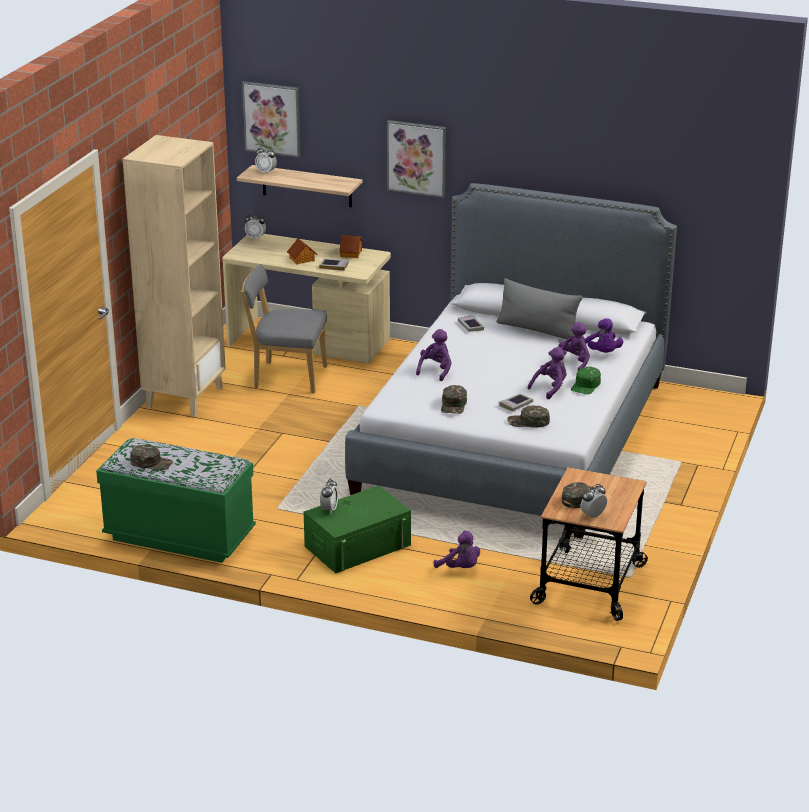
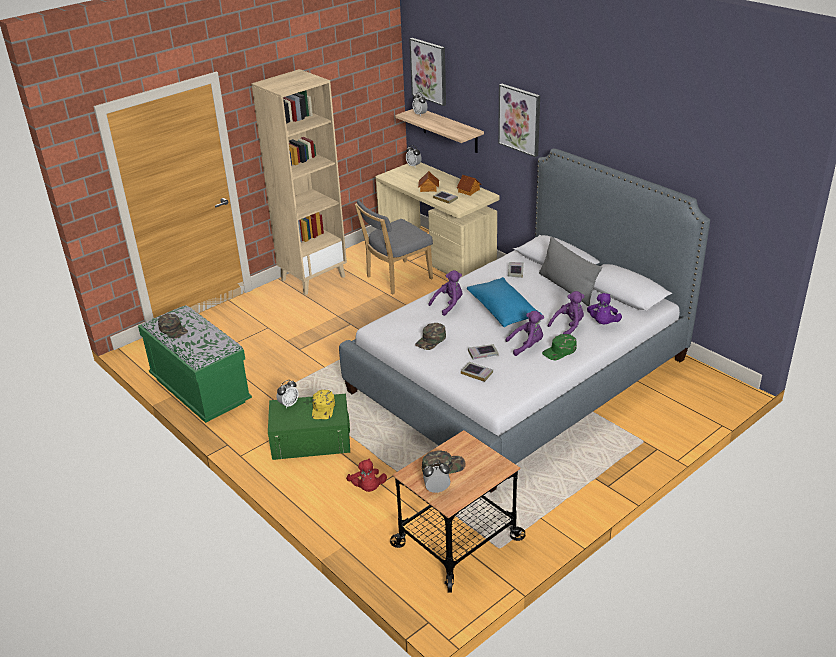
camera: 30 degrees right, 5 degrees up
(286, 377) = (396, 279): grey chair -> grey chair turned 75 degrees counterclockwise
(371, 503) = (323, 408): none -> yellow cap
(460, 568) = (367, 488): purple plush toy -> red plush toy
(497, 364) = (503, 311): none -> blue pillow
(528, 422) = (477, 373): green cap -> book

